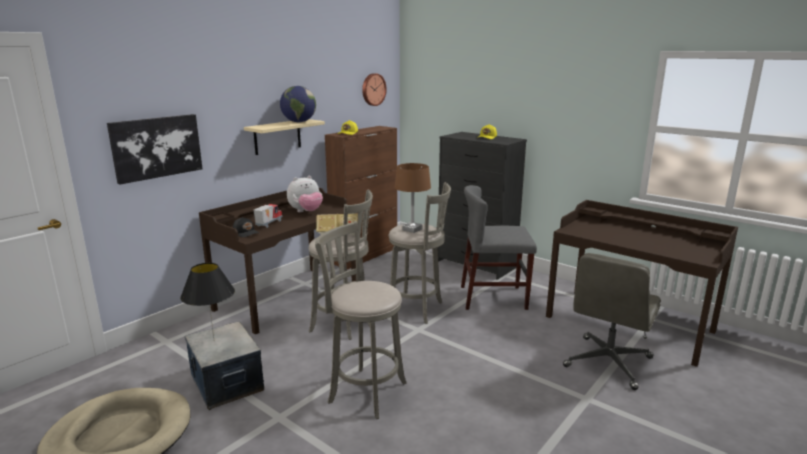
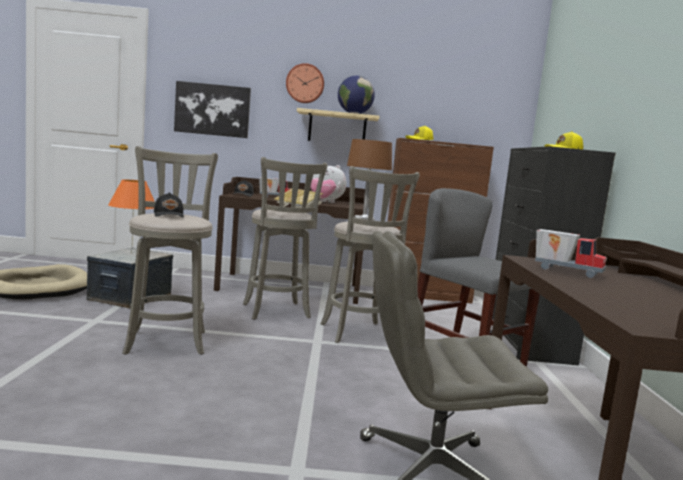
camera: 50 degrees right, 10 degrees down
(214, 340) = (131, 253): black table lamp -> orange table lamp
(364, 292) = (169, 215): none -> black cap
(373, 89) = (485, 103): wall clock -> wall clock (305, 83)
(601, 234) = (567, 271): none -> toy truck

